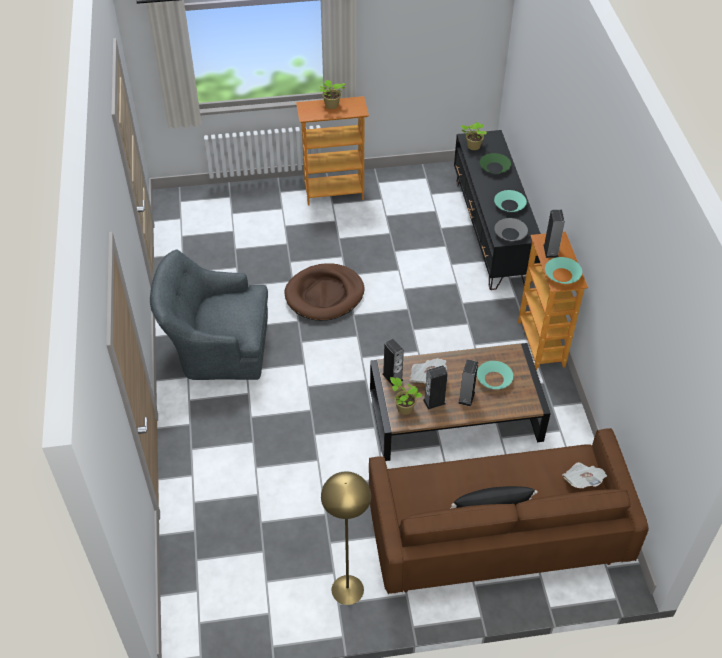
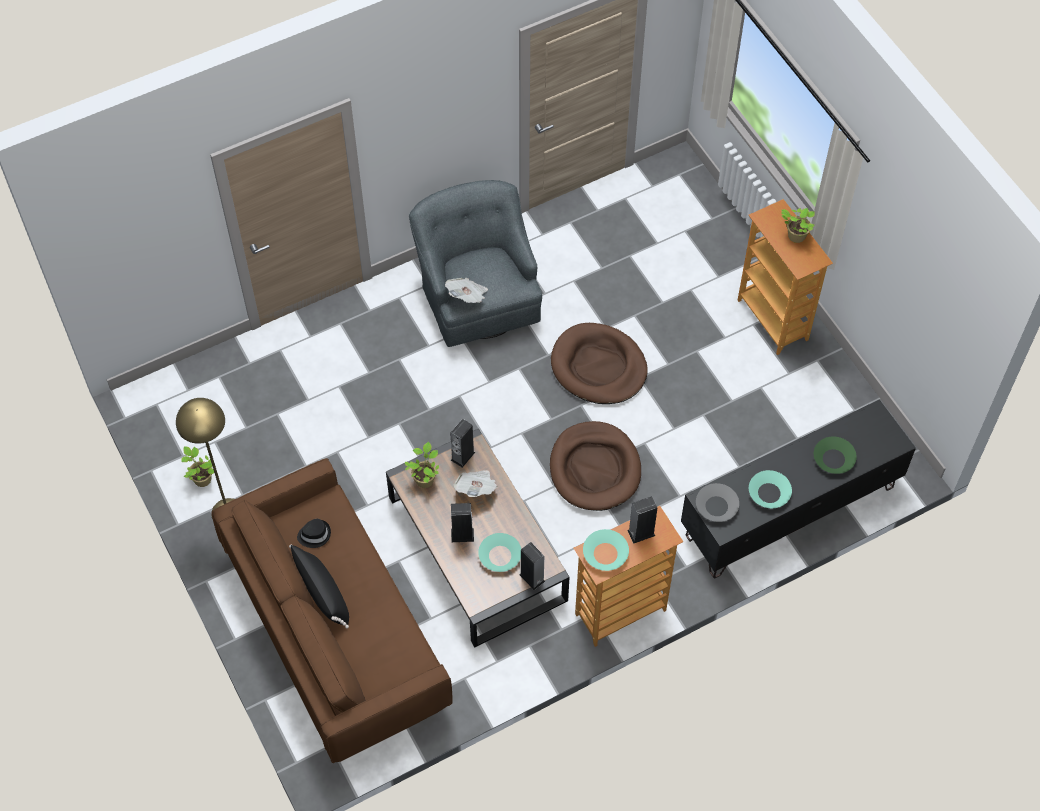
camera: 70 degrees right, 10 degrees up
(413, 323) = (595, 468): none -> brown dog bed
(429, 499) = (314, 534): none -> black hat
(434, 402) = (444, 505): speaker -> speaker (532, 578)
(472, 146) = (862, 423): potted plant -> potted plant (201, 478)
(582, 481) = (388, 674): newspaper -> newspaper (467, 296)

